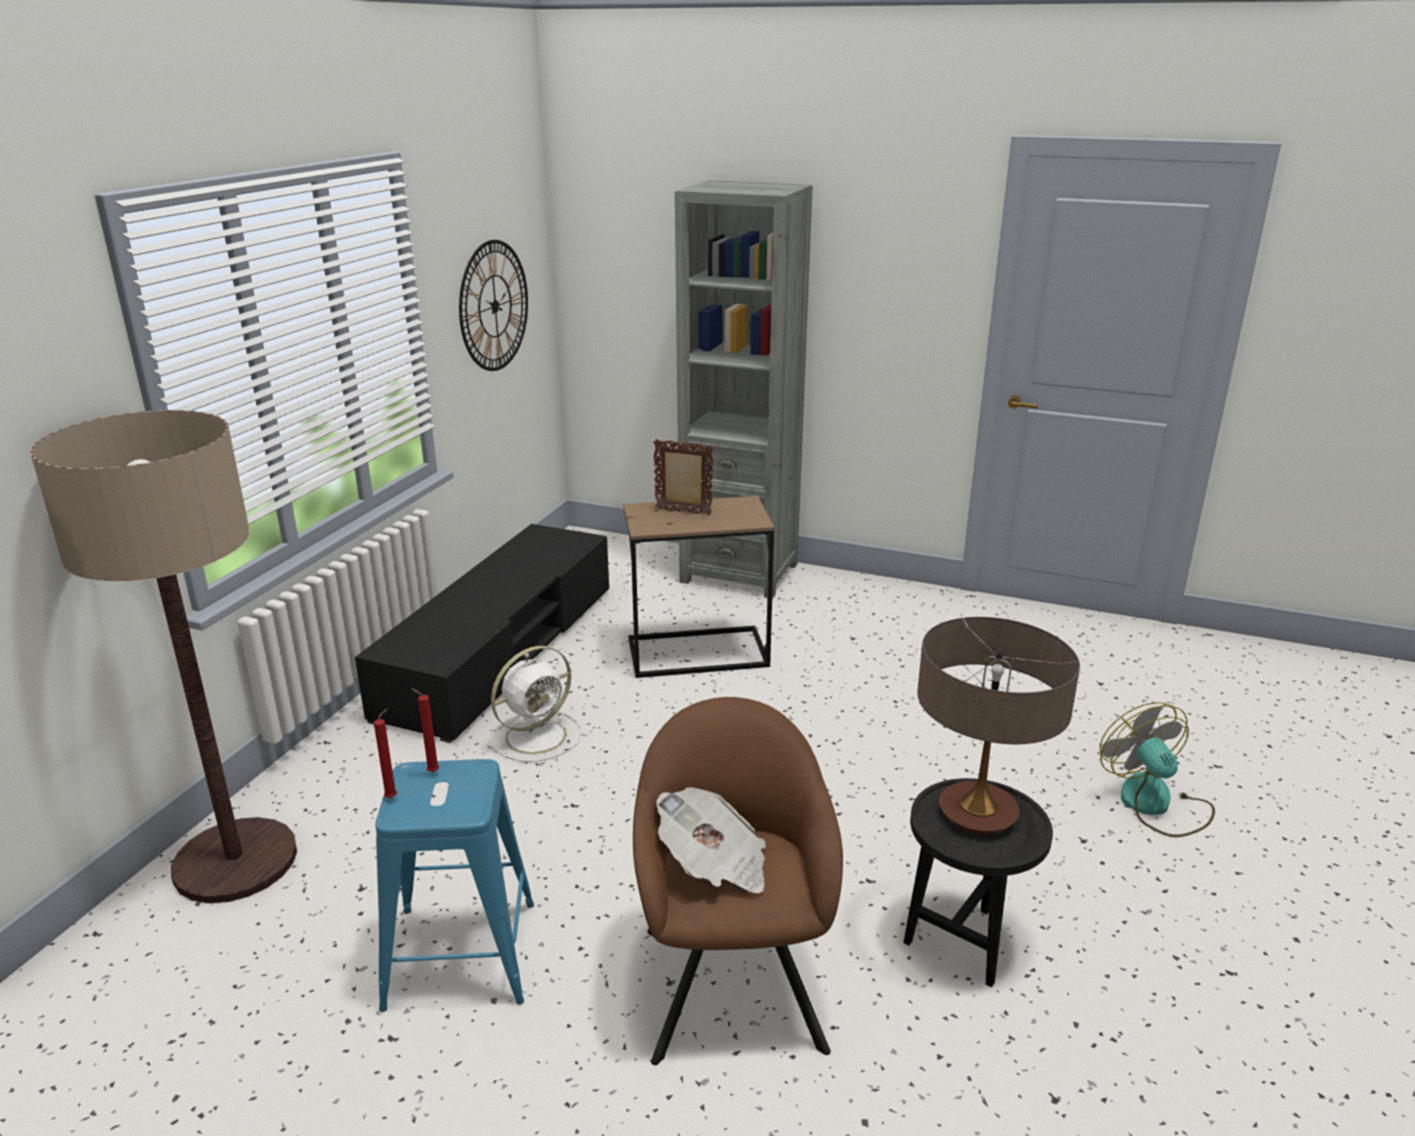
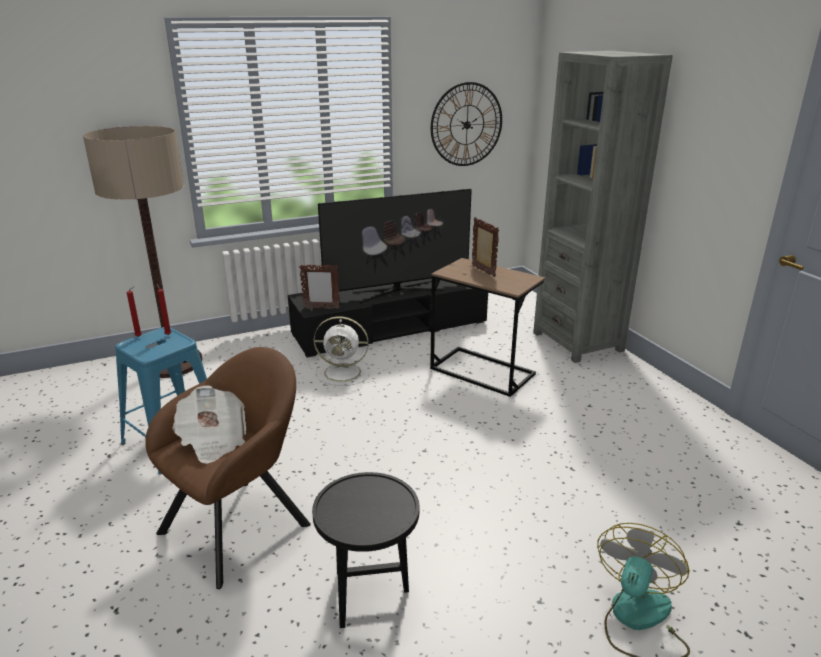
camera: 45 degrees right, 0 degrees up
(447, 653) = (321, 308): none -> picture frame
(509, 588) = (397, 291): none -> television
(978, 812) = (371, 501): table lamp -> none

